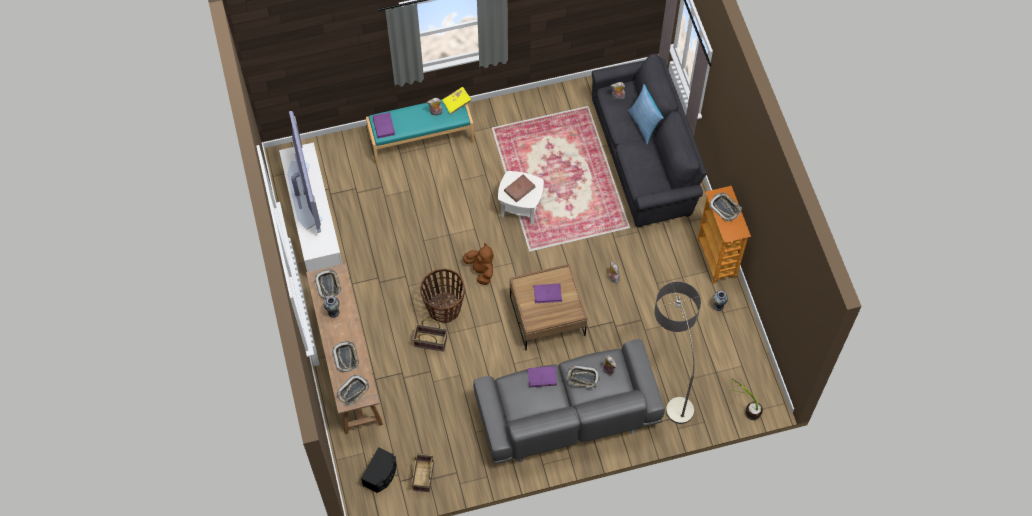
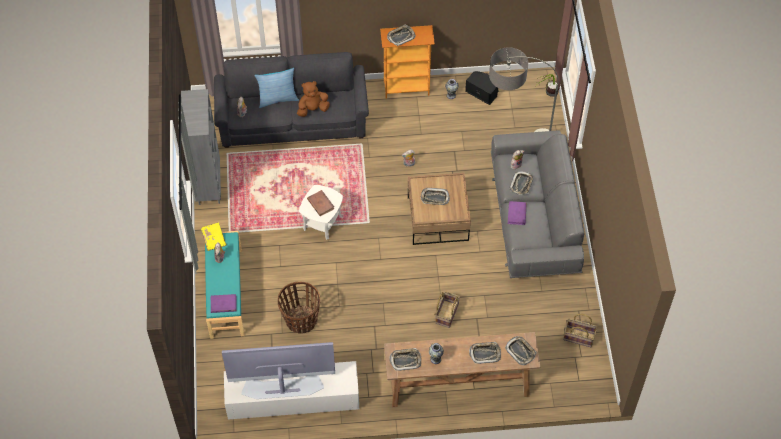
camera: 80 degrees left, 5 degrees down
(381, 475) = (573, 371): black speaker -> black speaker (482, 92)
(444, 308) = (414, 298): basket -> basket (301, 320)
(481, 270) = (381, 263): brown plush toy -> brown plush toy (313, 109)
(544, 98) = (208, 185): none -> grey bookcase
(547, 294) = (434, 198): purple book -> tray

